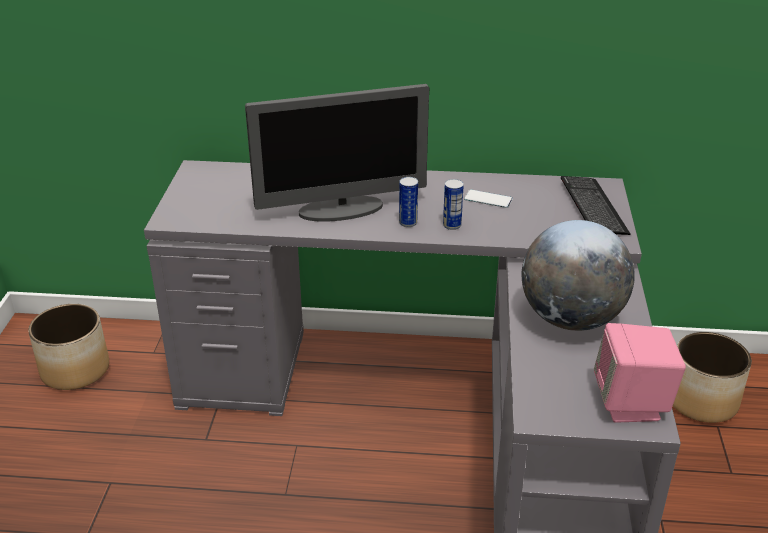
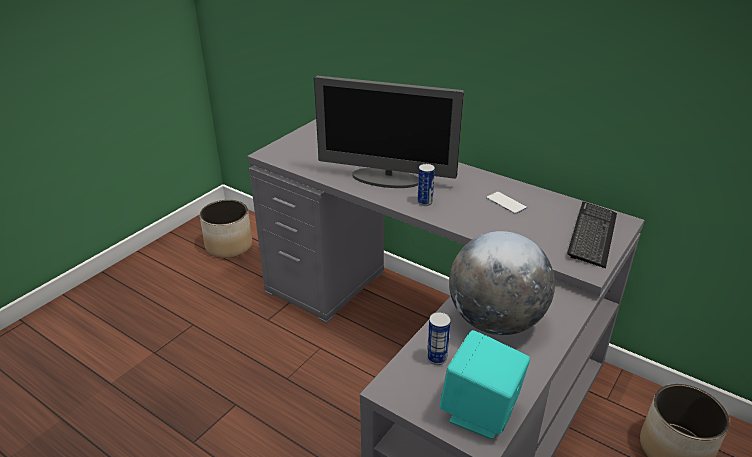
camera: 30 degrees right, 0 degrees up
(452, 225) = (457, 214): can -> can (436, 358)
(631, 404) = (480, 413): pink speaker -> turquoise speaker

